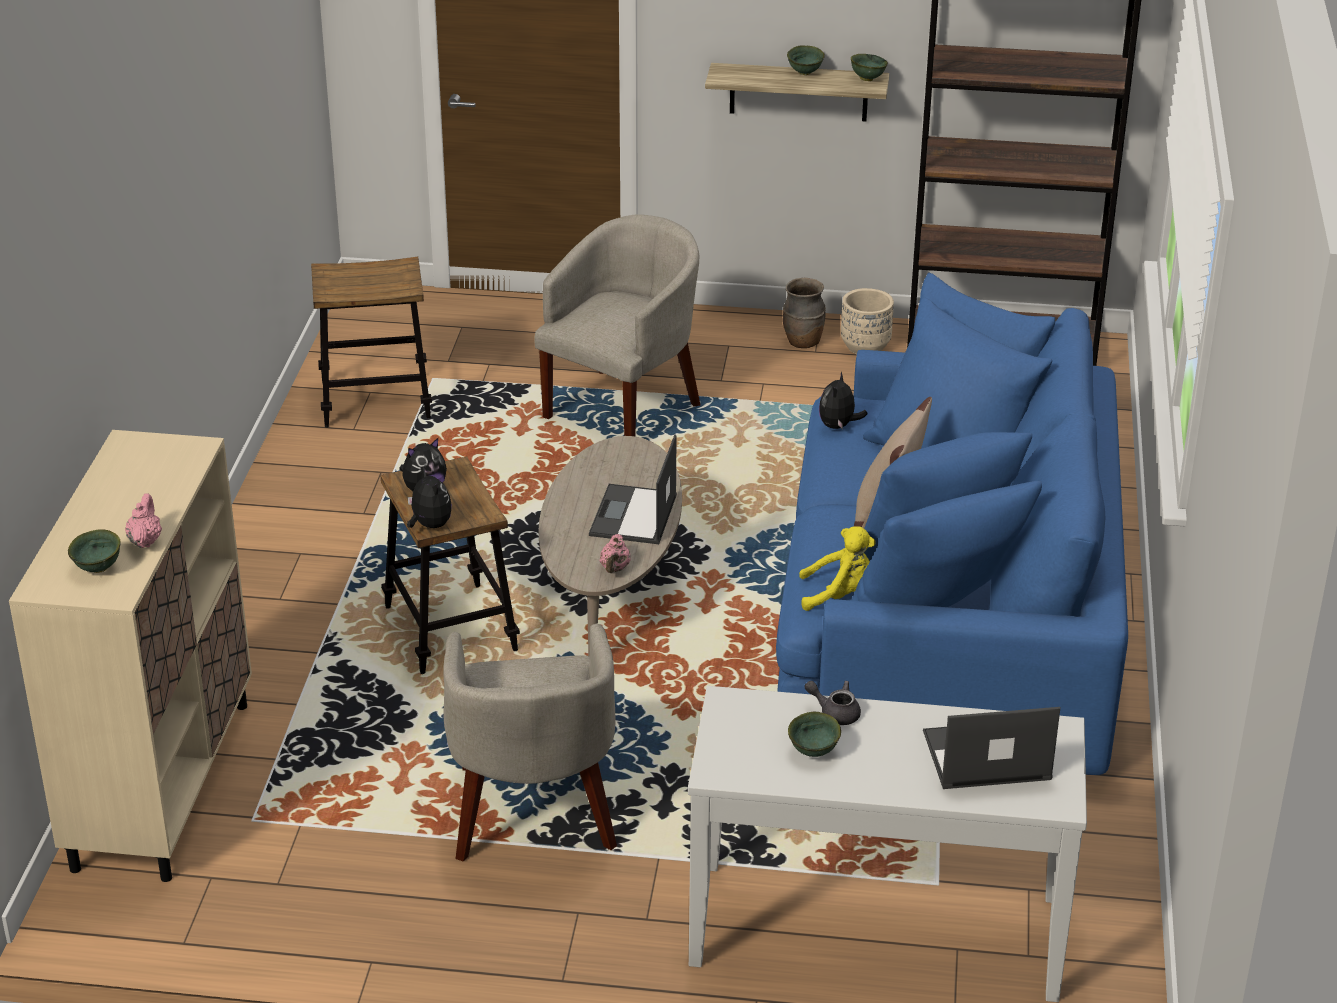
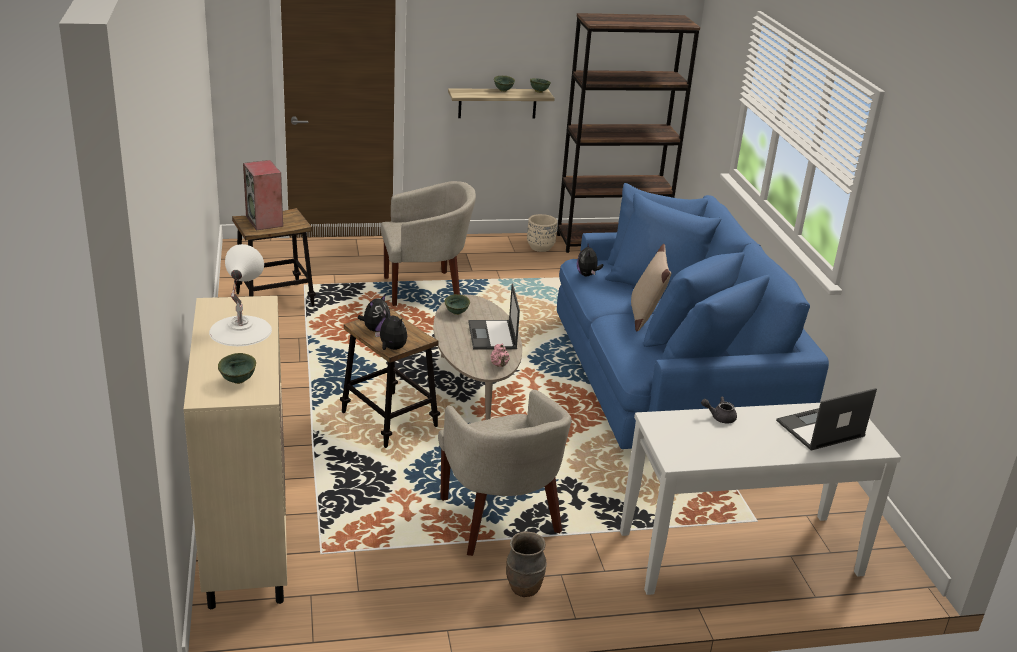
camera: 20 degrees left, 5 degrees down
(142, 490) = (240, 330): none -> white table lamp
(145, 541) = (261, 360): pink teapot -> none
(357, 278) = (265, 221): none -> speaker
(623, 407) = (425, 289): beige armchair -> beige armchair turned 60 degrees clockwise
(802, 342) = (505, 248): brown vase -> brown vase (524, 589)
(814, 752) = (724, 440): green bowl -> green bowl (457, 313)
(839, 594) = (647, 360): yellow plush toy -> none

